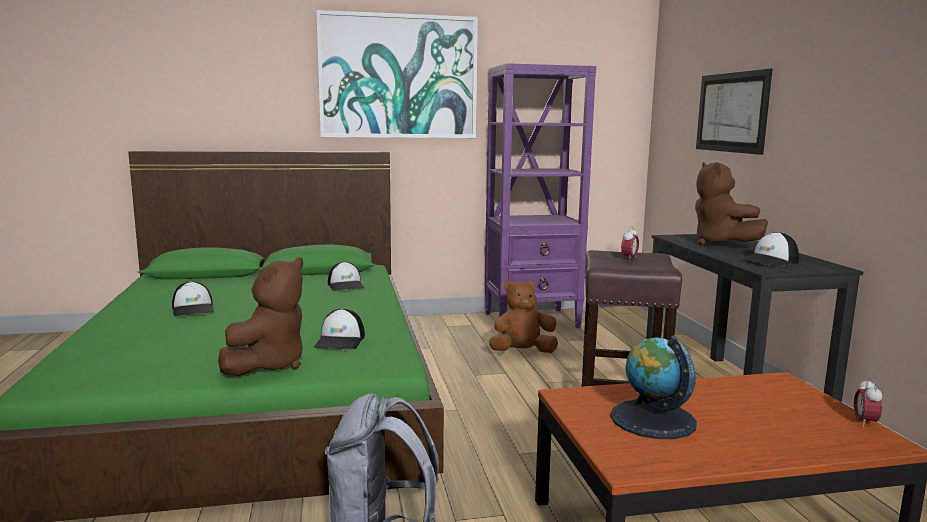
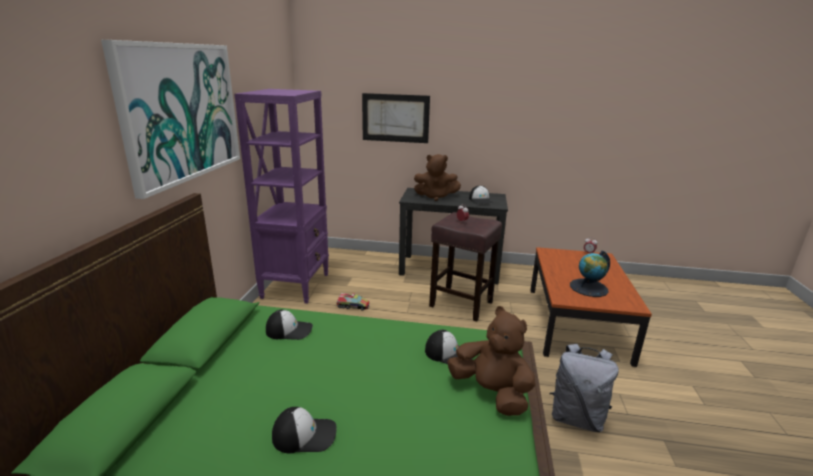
camera: 70 degrees left, 10 degrees up
(522, 352) = (353, 306): brown plush toy -> toy truck

